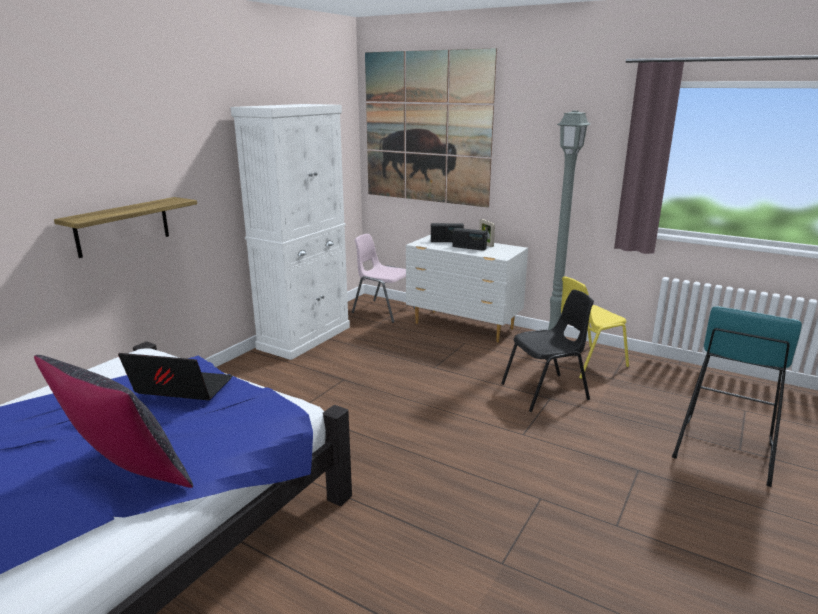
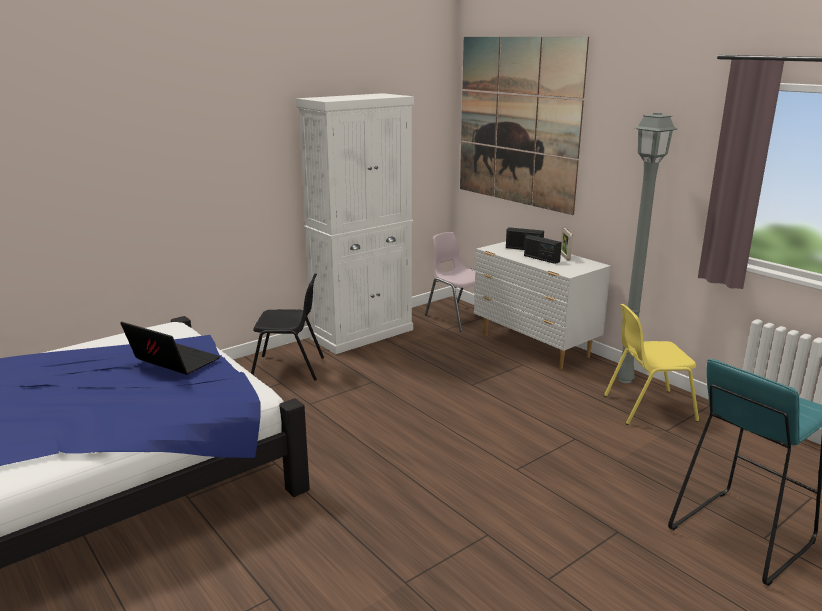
camera: 20 degrees right, 0 degrees up
(123, 226) = (177, 209): shelf -> none
(126, 476) = (87, 423): black pillow -> none
(546, 392) = (575, 431): black chair -> black chair (289, 368)

